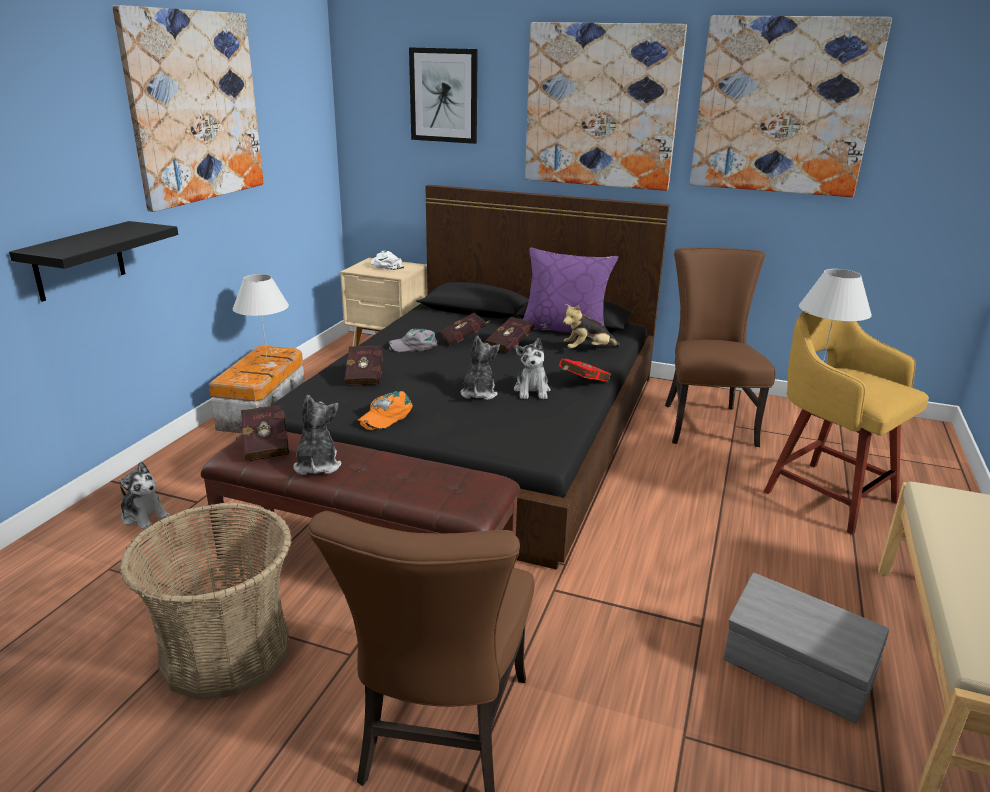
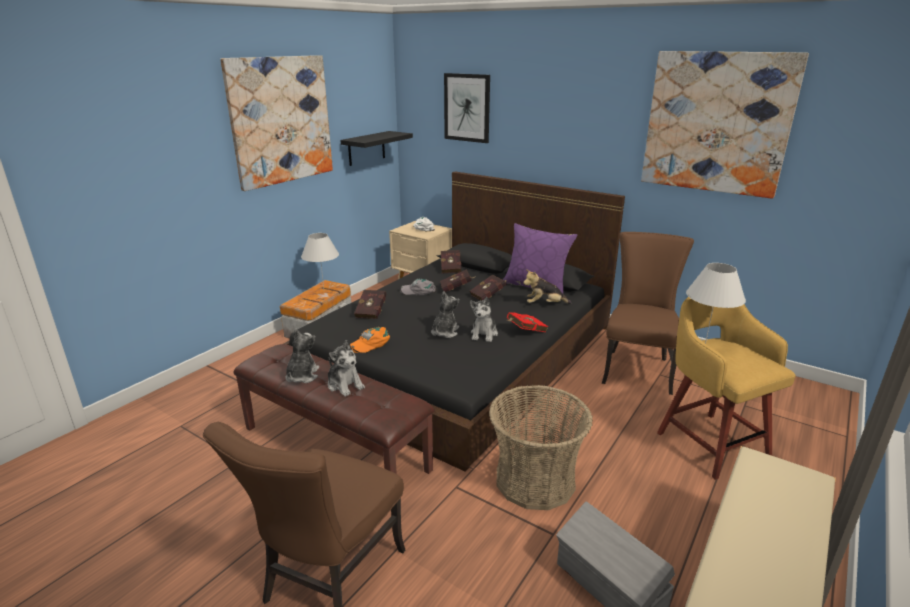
camera: 15 degrees right, 0 degrees up
(79, 261) = (189, 223): black shelf -> black shelf (366, 148)
(145, 516) = (216, 393): plush toy -> plush toy (345, 385)
(225, 651) = (223, 494): basket -> basket (535, 481)
(267, 445) = (278, 357): red book -> red book (451, 268)
(601, 107) = (576, 119): picture -> none

